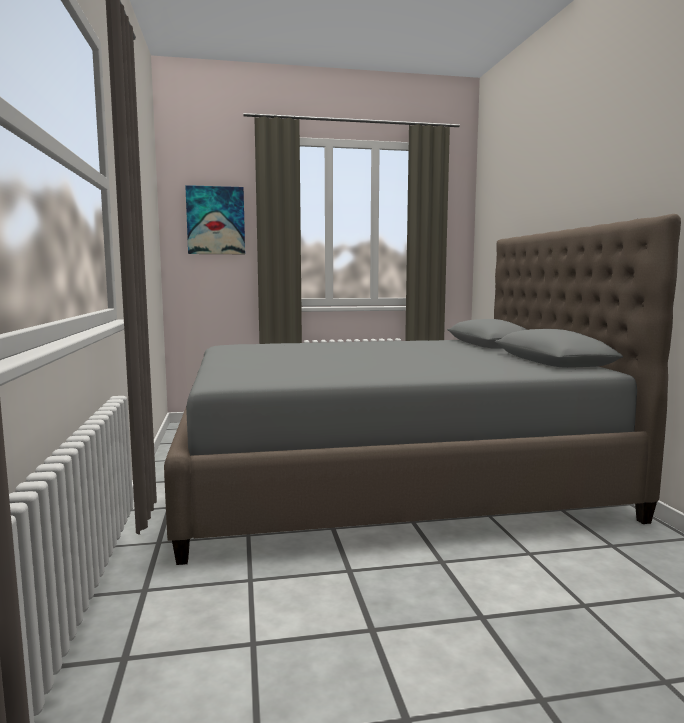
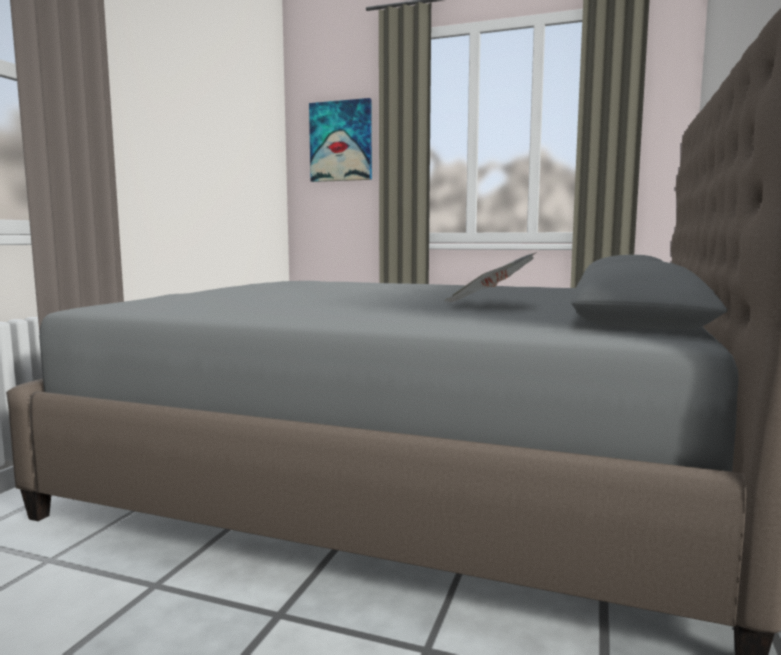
camera: 30 degrees right, 0 degrees up
(458, 358) = (487, 305): none -> newspaper

